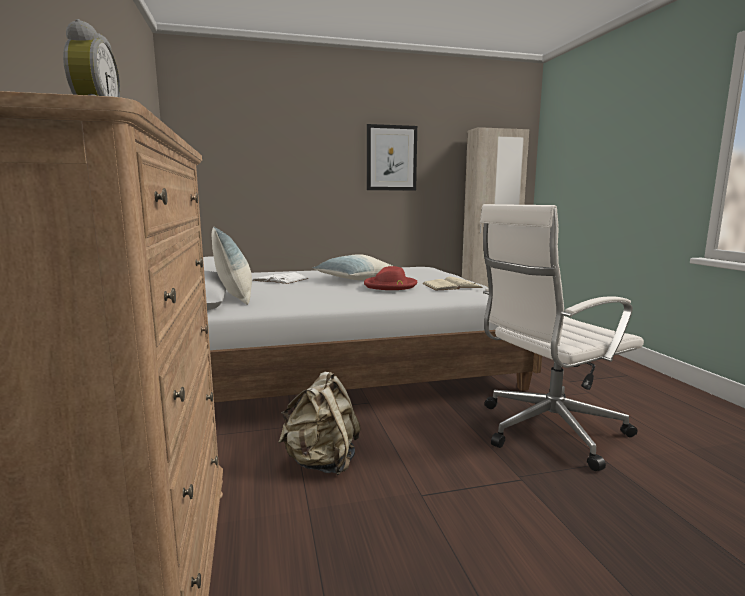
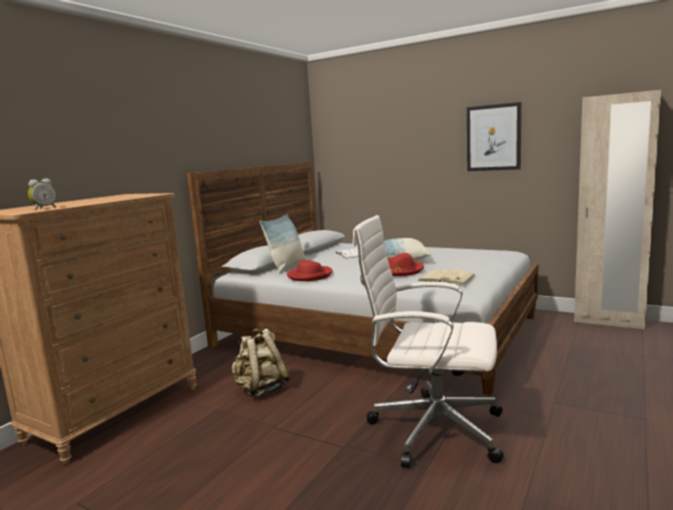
camera: 45 degrees right, 0 degrees up
(298, 301) = (310, 275): none -> red hat

